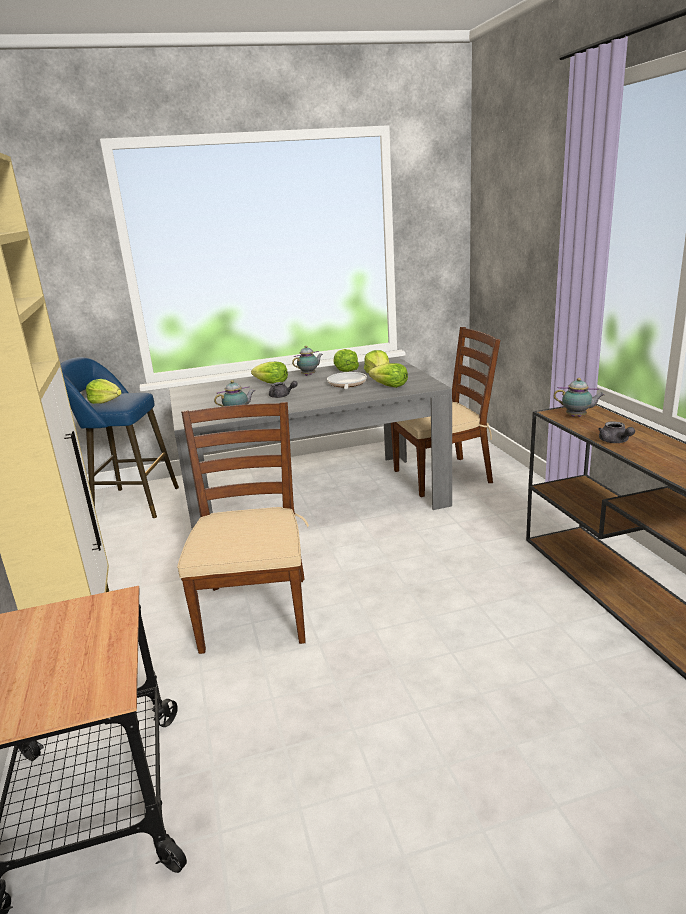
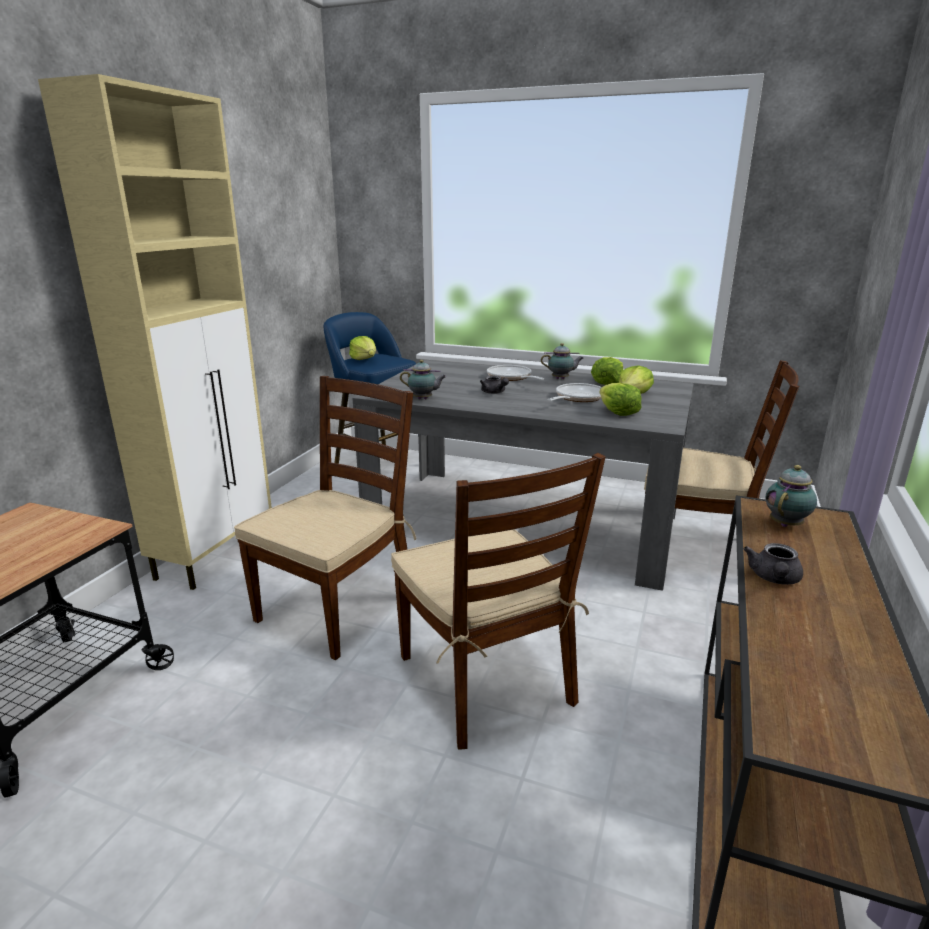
camera: 35 degrees right, 0 degrees up
(271, 383) = (511, 378): lettuce -> frying pan
(420, 602) = (486, 680): none -> brown chair
(577, 416) = (786, 524): teapot -> teapot turned 105 degrees counterclockwise

